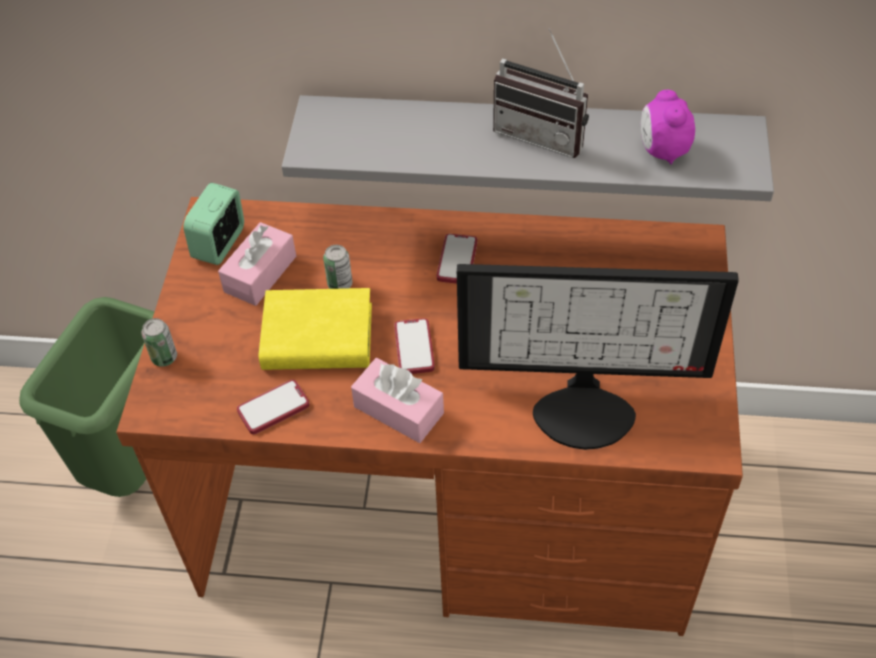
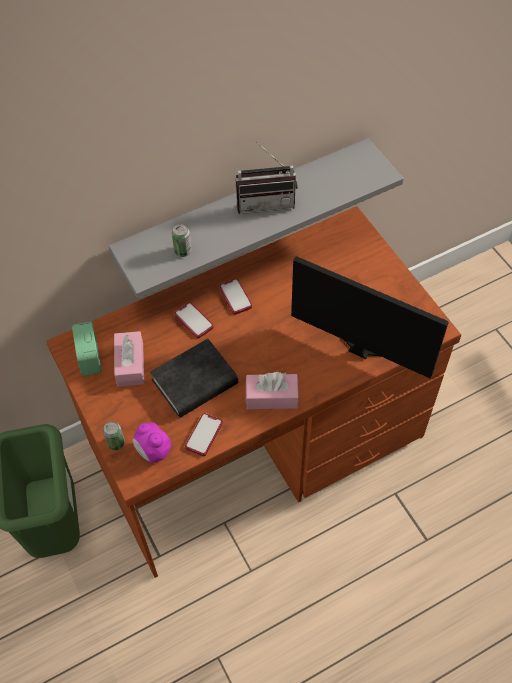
camera: 35 degrees left, 5 degrees up
(318, 337) = (195, 382): yellow book -> black book
(340, 284) = (181, 345): can -> can (183, 251)
(414, 347) = (252, 358): phone -> phone (194, 321)
(585, 407) = (364, 341): monitor -> monitor turned 120 degrees counterclockwise
(662, 151) = (334, 182): alarm clock -> alarm clock (153, 452)

